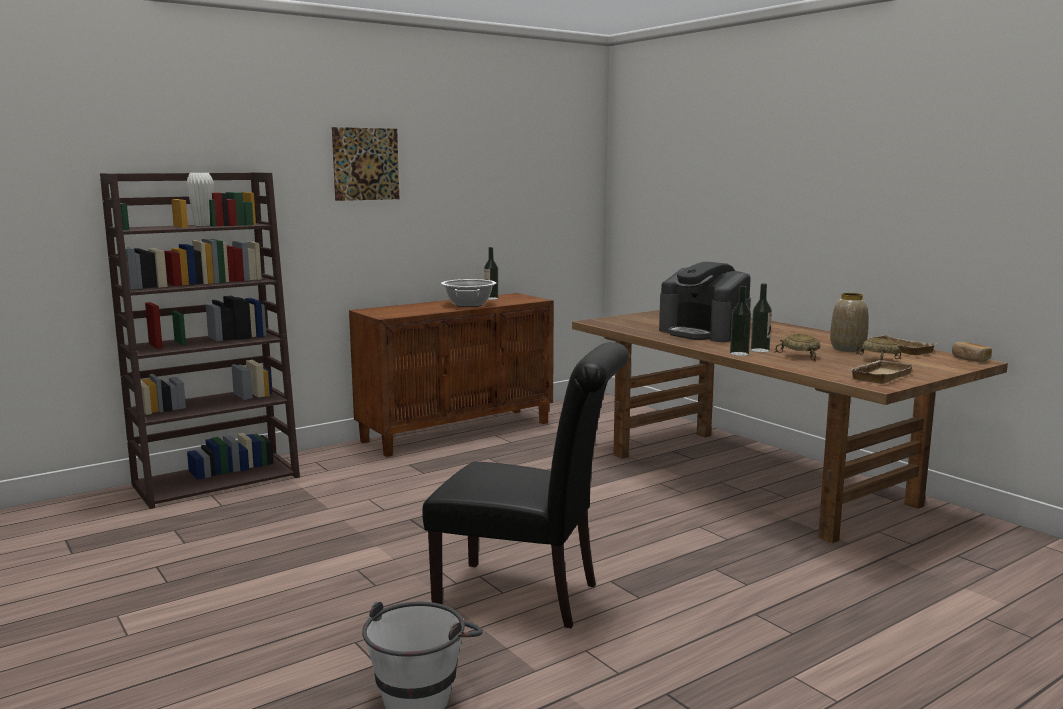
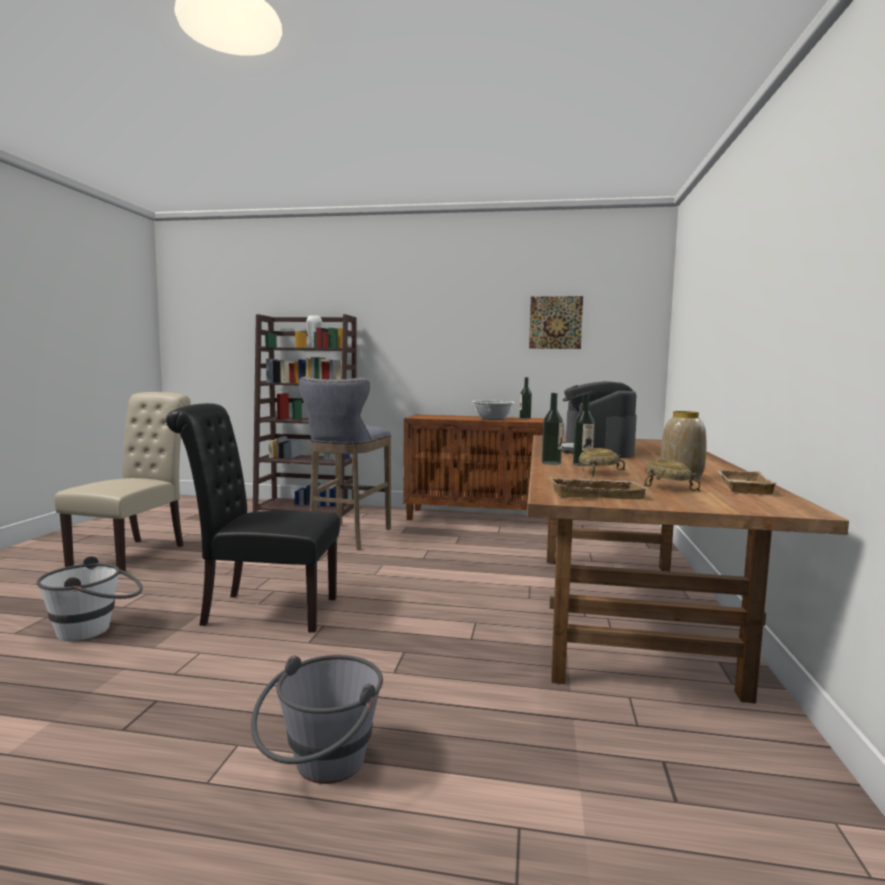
camera: 45 degrees right, 5 degrees down
(166, 617) = (134, 553): none -> beige chair
(366, 164) = (435, 312): picture -> picture (555, 322)
(383, 497) = (348, 537): none -> grey stool
(527, 596) = (262, 611): black chair -> black chair turned 120 degrees clockwise
(863, 655) = (321, 769): none -> grey bucket
(970, 359) = (800, 507): bread -> none

